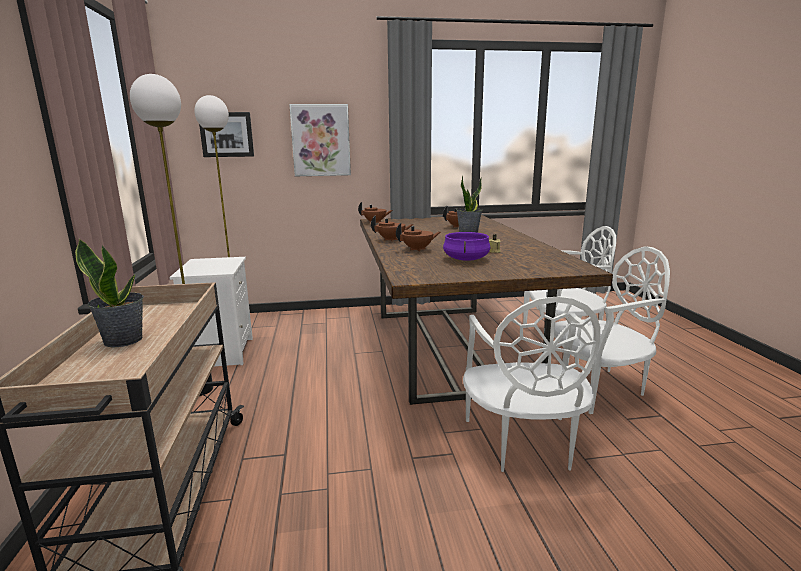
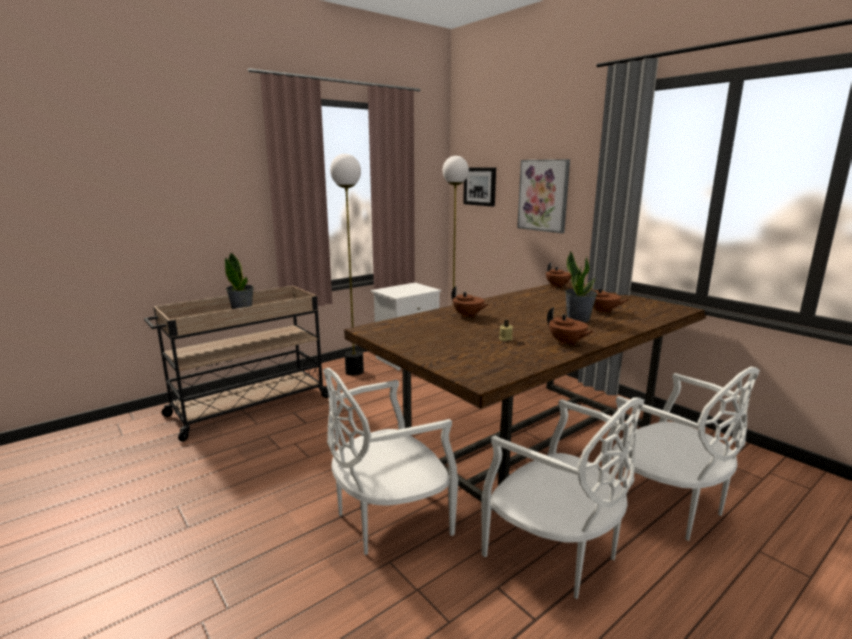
camera: 60 degrees right, 0 degrees up
(391, 240) = (492, 303): brown teapot -> brown teapot (567, 343)
(465, 259) = (455, 334): purple cooking pot -> none

